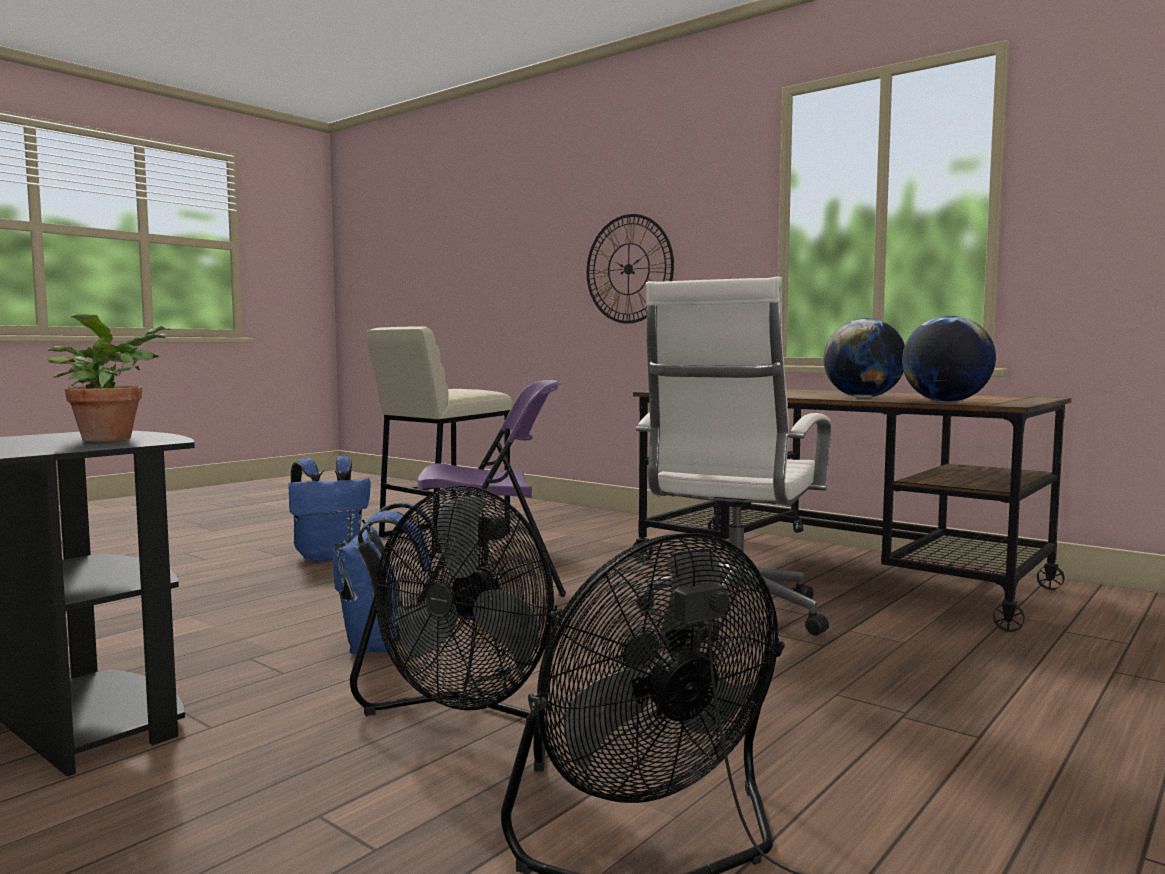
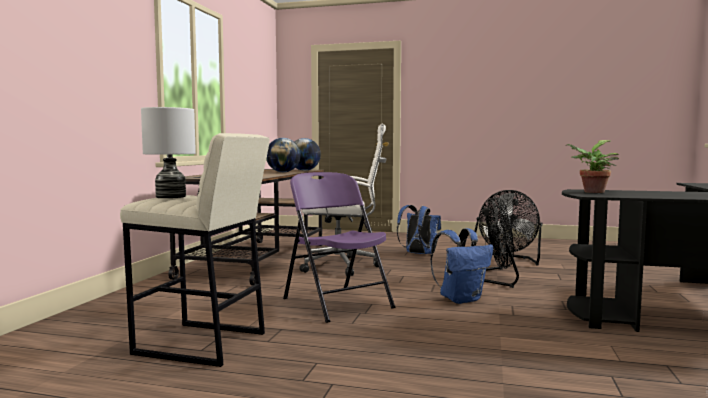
camera: 115 degrees left, 0 degrees up
(328, 556) = (318, 361): blue backpack -> blue backpack (418, 254)
(457, 388) = (170, 197): none -> grey table lamp
(628, 269) = (65, 78): wall clock -> none

